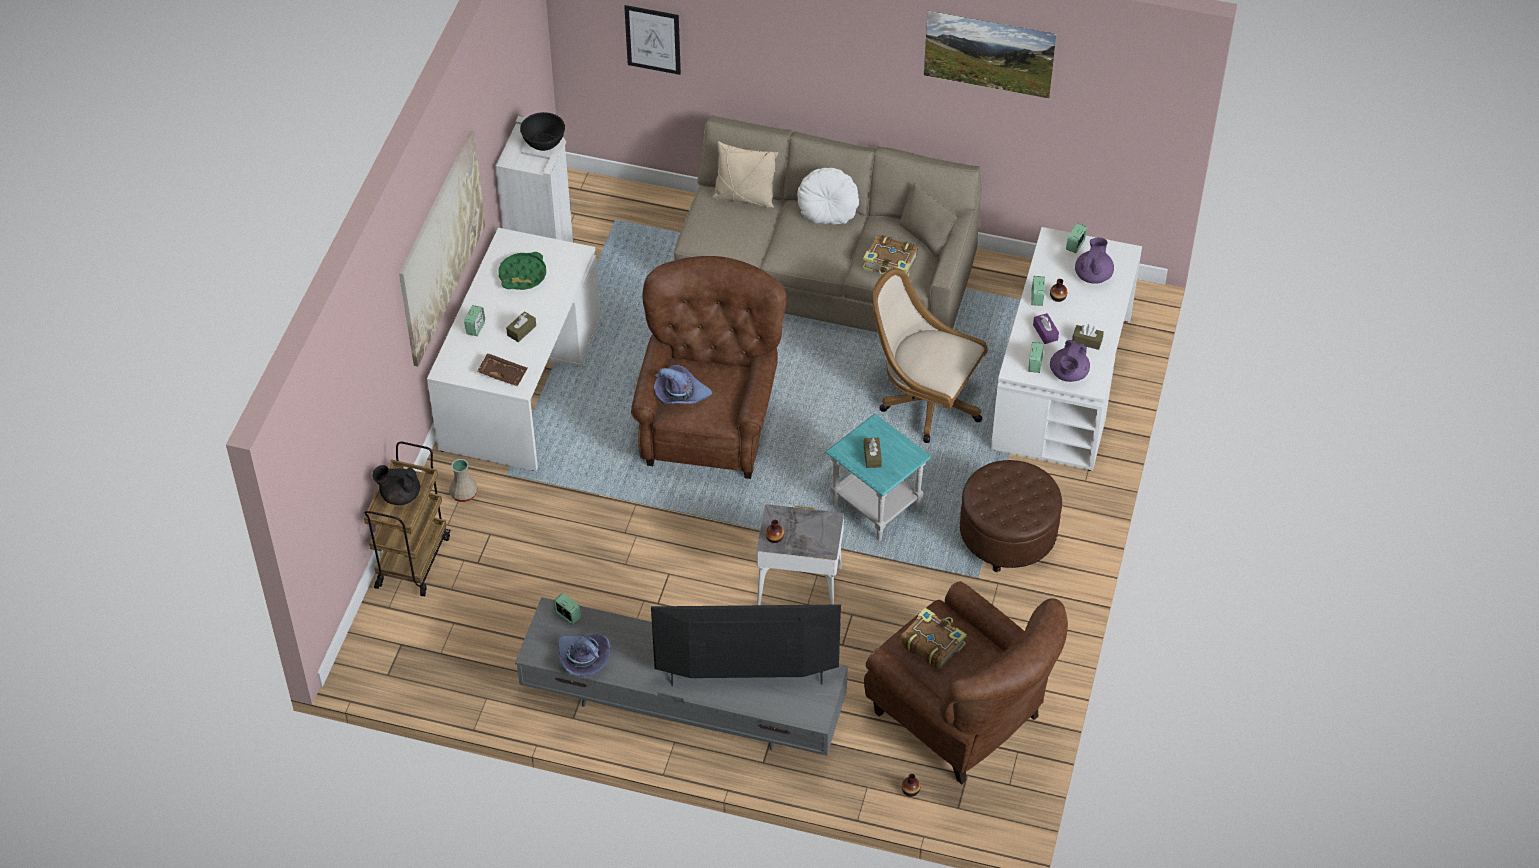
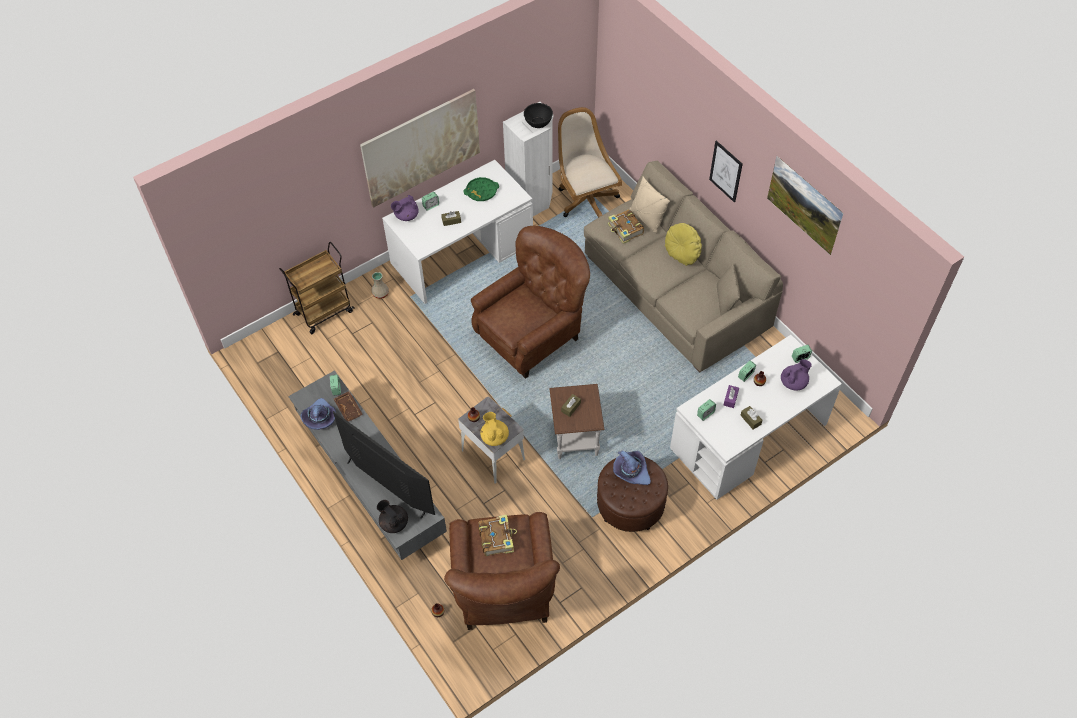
camera: 40 degrees right, 5 degrees up
(400, 495) = (314, 271): black teapot -> black teapot (394, 523)
(503, 373) = (420, 238): brown tray -> brown tray (349, 408)
(653, 39) = (640, 96): picture -> picture (726, 171)
(680, 394) = (505, 306): purple hat -> purple hat (631, 471)
(819, 542) = (494, 437): none -> yellow teapot
(827, 216) = (681, 256): white pillow -> yellow pillow
(876, 507) = (575, 439): turquoise side table -> brown side table
(890, 264) = (690, 304): book -> book (625, 230)
(924, 400) = (660, 395): office chair -> office chair (585, 197)
(1068, 374) = (719, 432): purple teapot -> purple teapot (406, 216)

